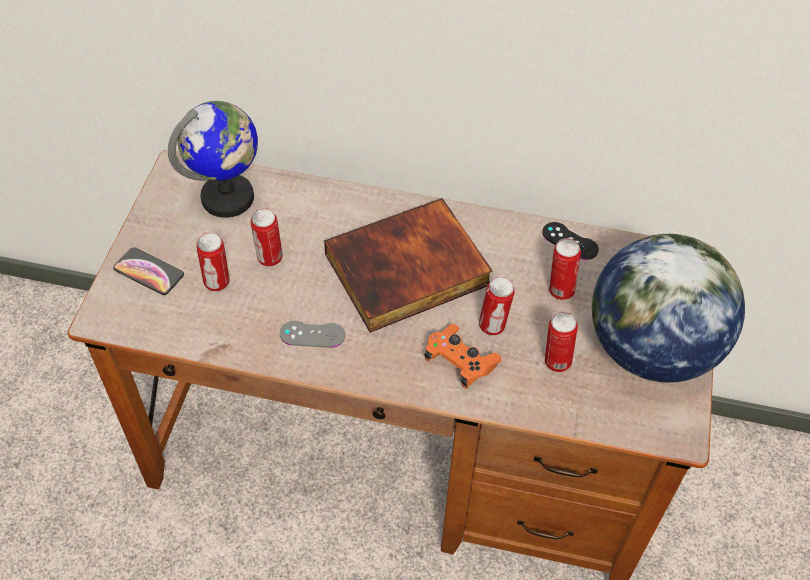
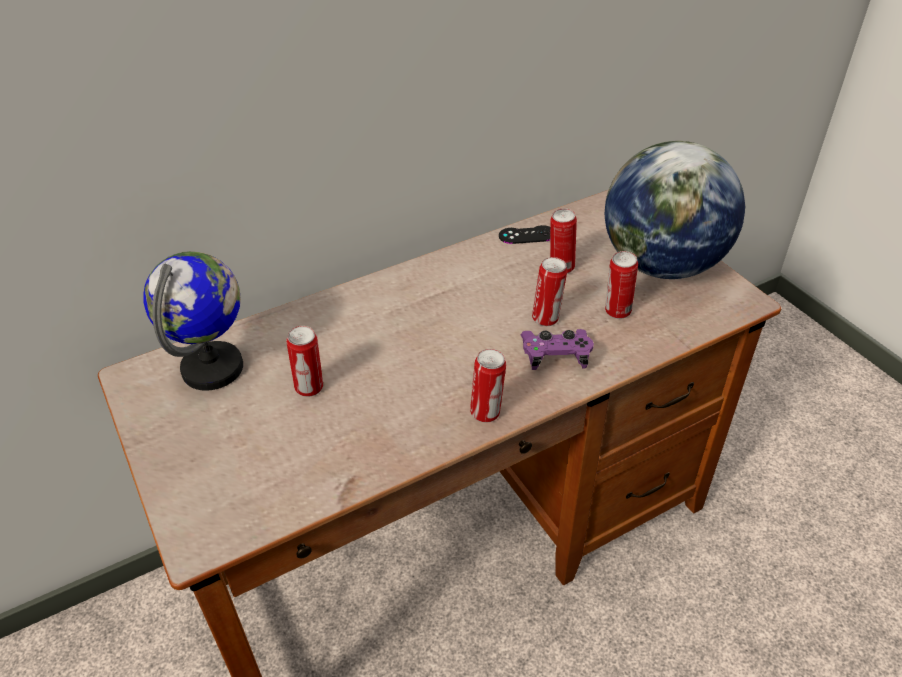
camera: 40 degrees left, 10 degrees down
(149, 272) = (202, 473): phone -> none
(217, 283) = (284, 437): can -> can (487, 413)
(312, 334) = (418, 417): grey game controller -> none
(407, 272) = (438, 325): book -> none
(460, 362) = (555, 357): orange game controller -> purple game controller

